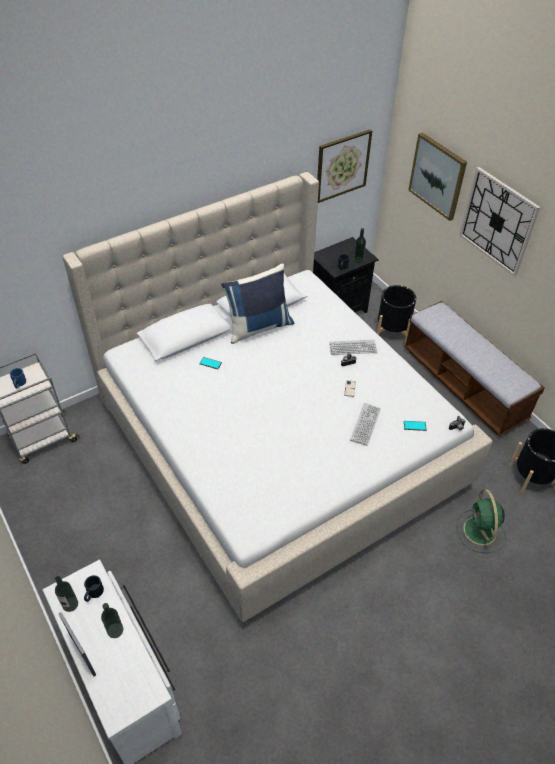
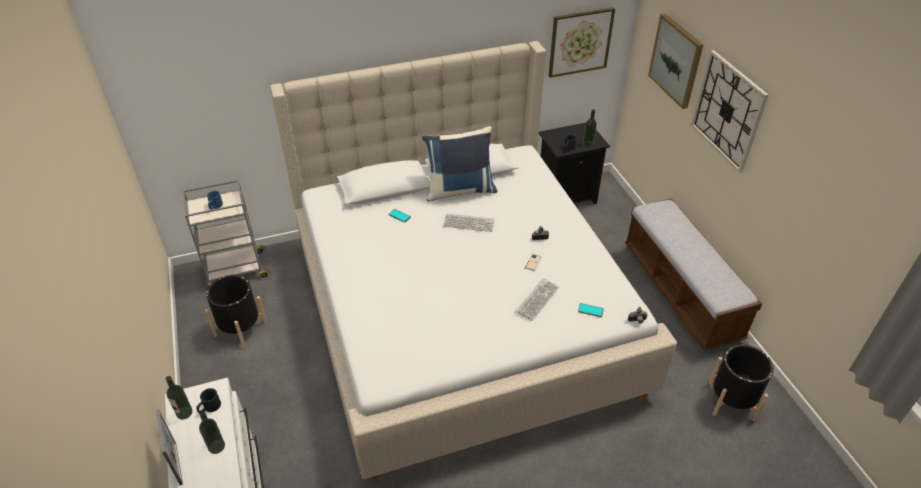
camera: 15 degrees right, 5 degrees down
(352, 348) = (550, 224): keyboard -> keyboard (468, 223)
(392, 330) = (618, 225): black planter -> black planter (240, 329)
(480, 532) = (653, 446): green fan -> none

